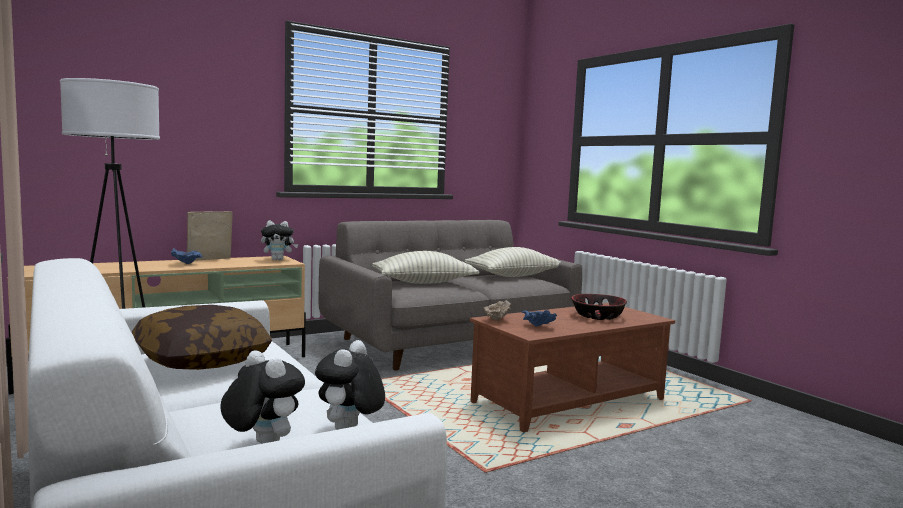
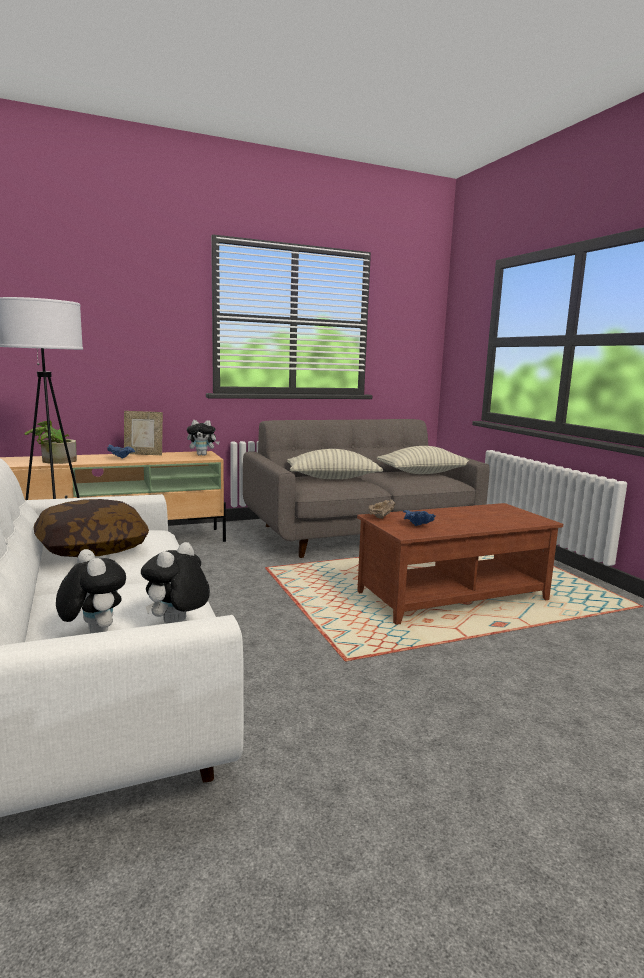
camera: 10 degrees right, 5 degrees up
(108, 268) = (54, 461): none -> potted plant
(209, 260) = (144, 454): picture frame -> picture frame turned 150 degrees counterclockwise
(597, 316) = (484, 517): bowl -> none

